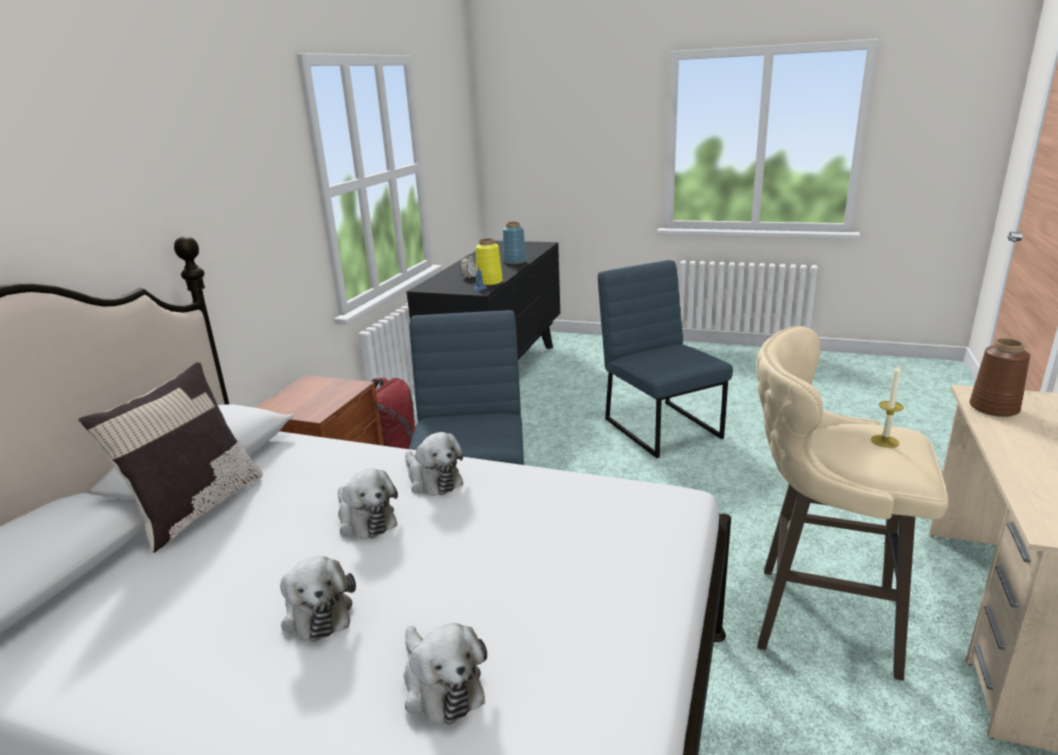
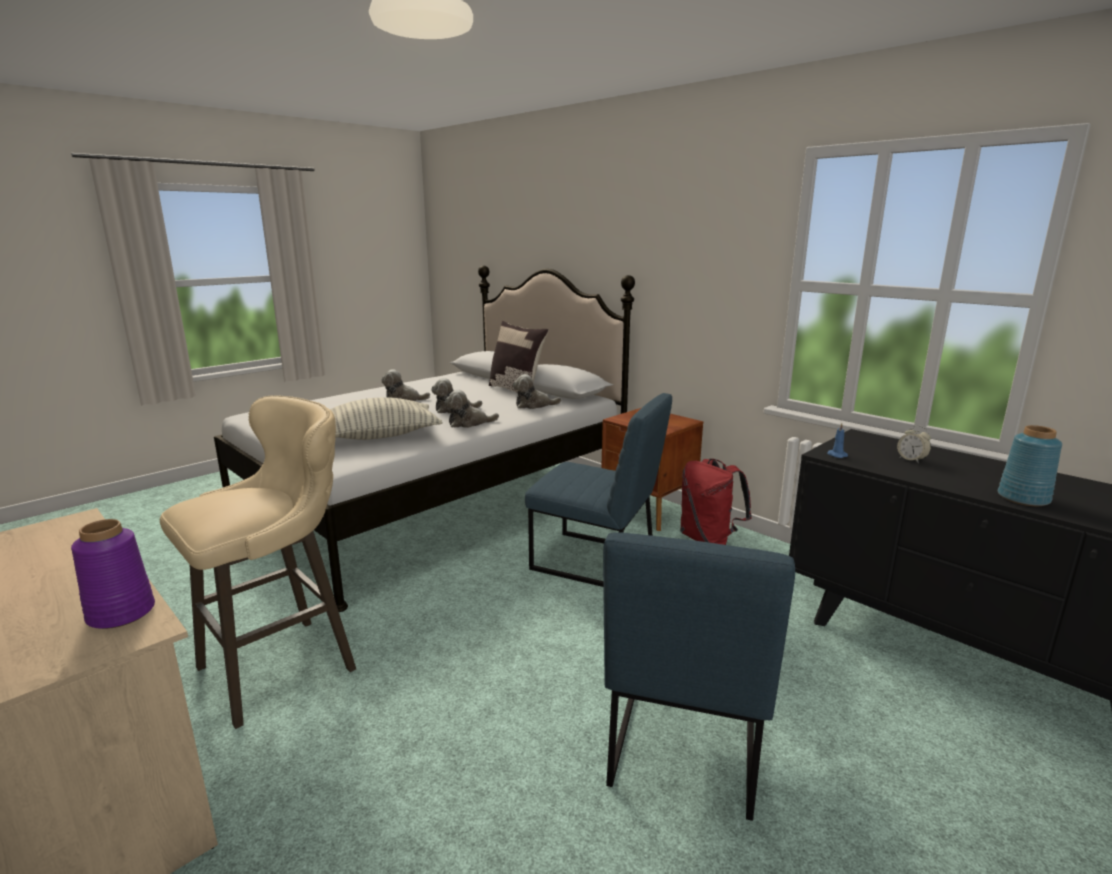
camera: 115 degrees right, 5 degrees down
(440, 685) = (330, 407): plush toy -> plush toy (534, 405)
(490, 282) = (873, 464): yellow vase -> none
(556, 525) = (377, 436): none -> pillow
(661, 426) = (683, 743): blue chair -> blue chair turned 105 degrees clockwise
(885, 441) = (221, 501): candle -> none
(992, 408) = (122, 613): brown vase -> purple vase

